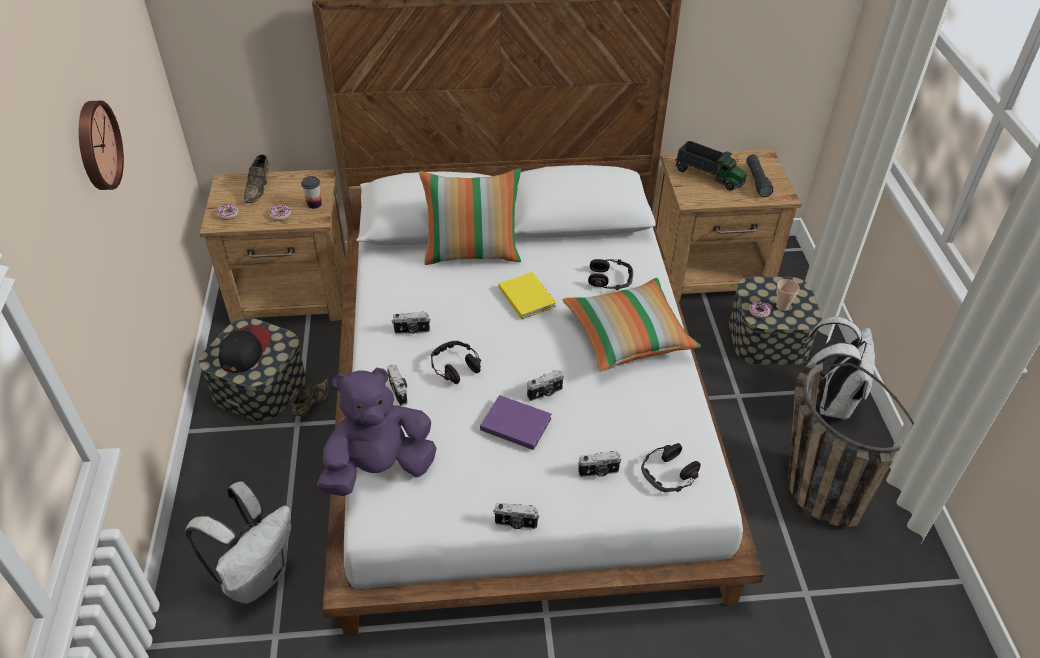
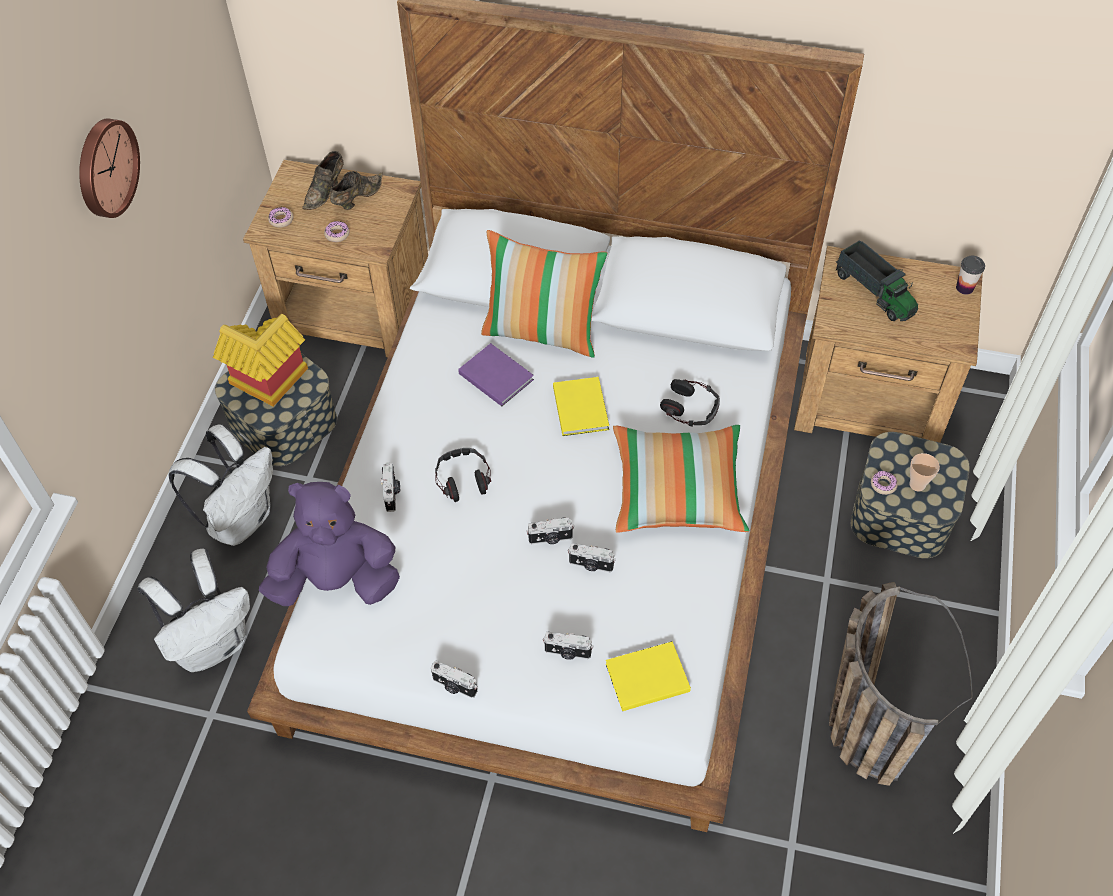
camera: 20 degrees right, 10 degrees up
(245, 350) = (267, 384): cap -> toy house
(311, 405) = (330, 460): brown shoe -> brown shoe (357, 198)
(314, 204) = (380, 227): cup -> cup (964, 288)
(412, 331) = (434, 420): camera -> camera (591, 565)
(514, 423) = (500, 567): purple book -> purple book (495, 375)
(669, 474) = (645, 677): headphones -> yellow book
(757, 181) = (934, 314): black flashlight -> none
(829, 401) = (939, 619): white backpack -> white backpack (241, 519)

